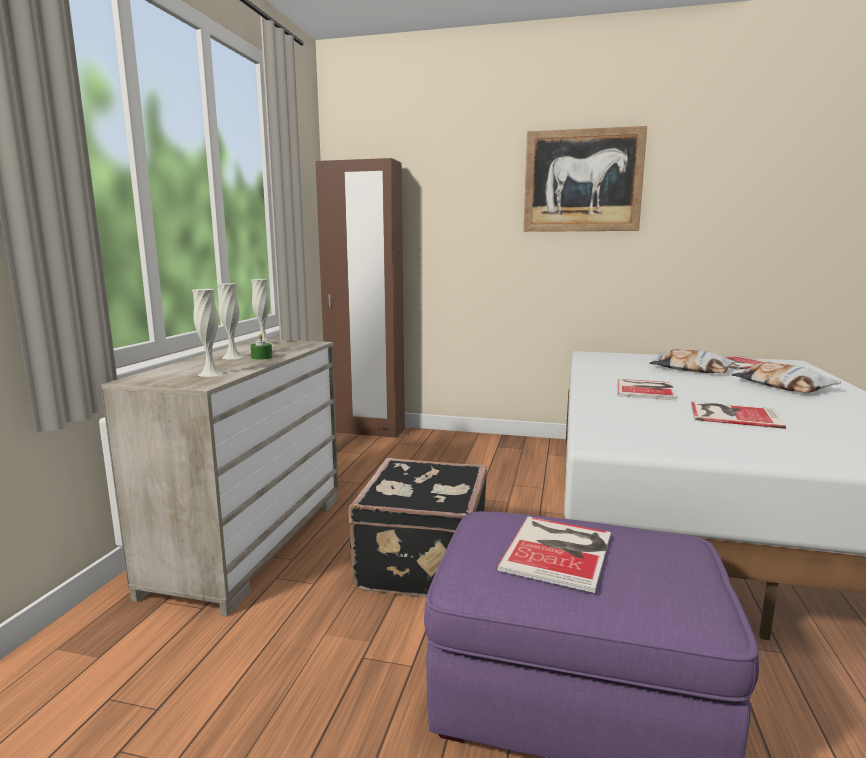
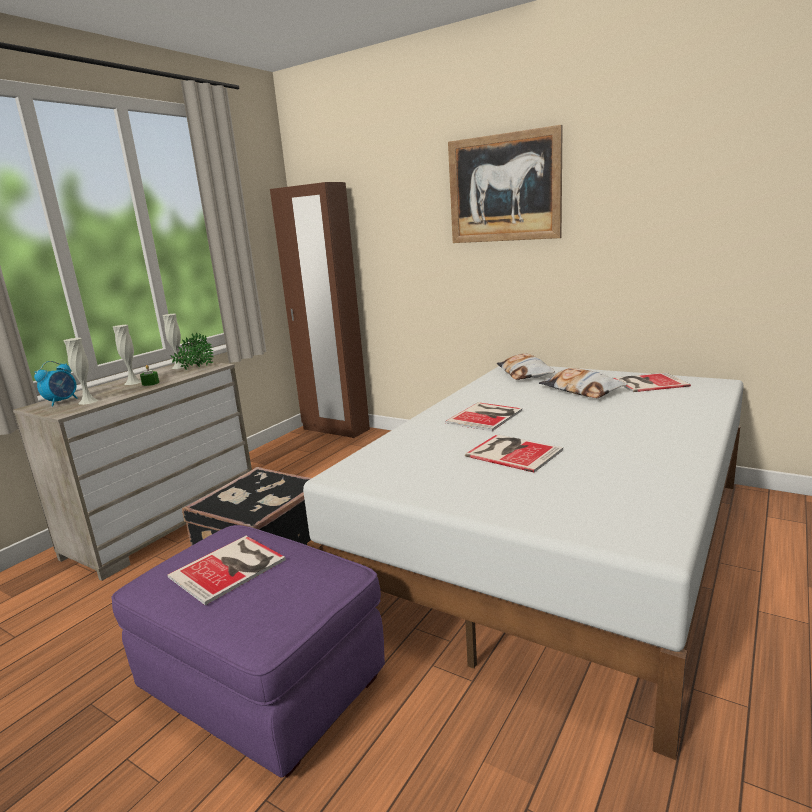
camera: 20 degrees right, 5 degrees up
(168, 375) = (62, 401): none -> alarm clock
(290, 345) = (195, 368): none -> potted plant
(782, 386) = (639, 417): pillow -> pillow (524, 373)

